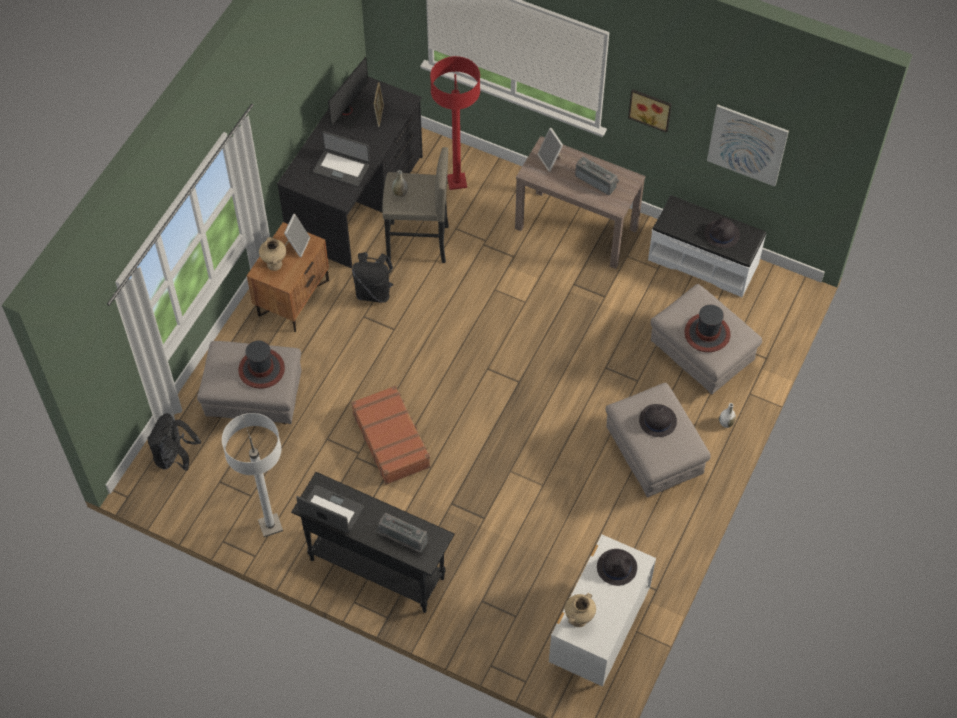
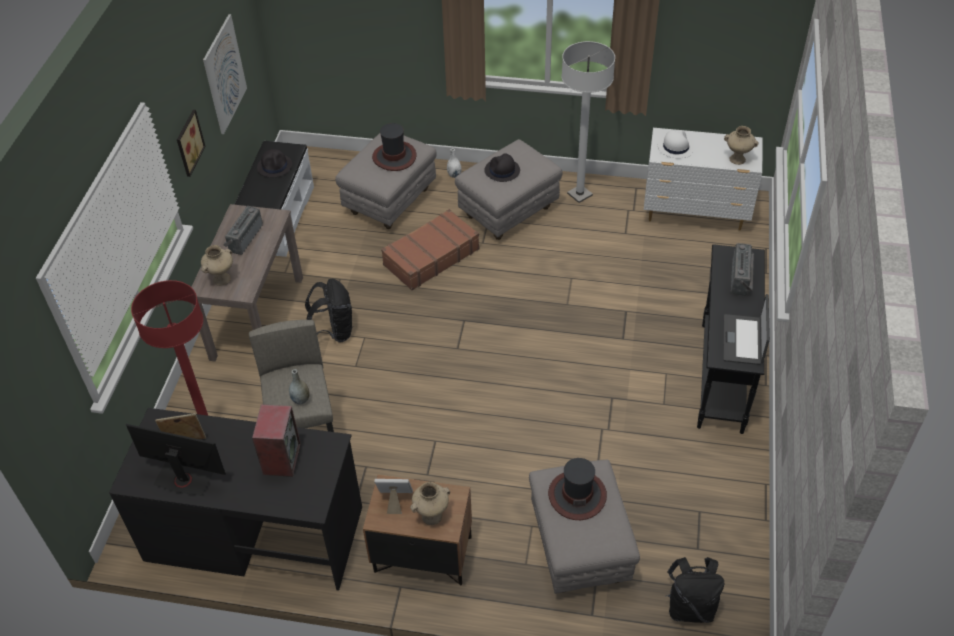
camera: 105 degrees left, 10 degrees down
(270, 525) = (724, 481): white floor lamp -> white floor lamp (579, 194)
(341, 167) = (281, 458): laptop -> speaker
(374, 292) = (390, 474): black backpack -> black backpack (334, 331)
(391, 440) = (574, 405): brown suitcase -> brown suitcase (430, 257)
(551, 160) = (222, 279): picture frame -> beige vase
(617, 567) = (675, 147): black hat -> white hat

